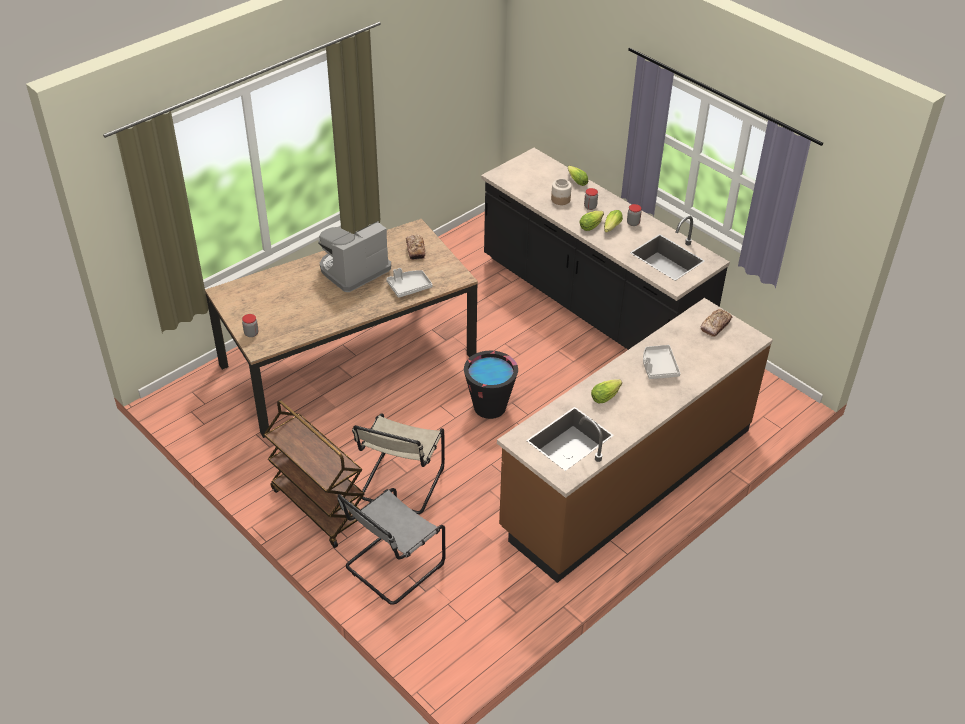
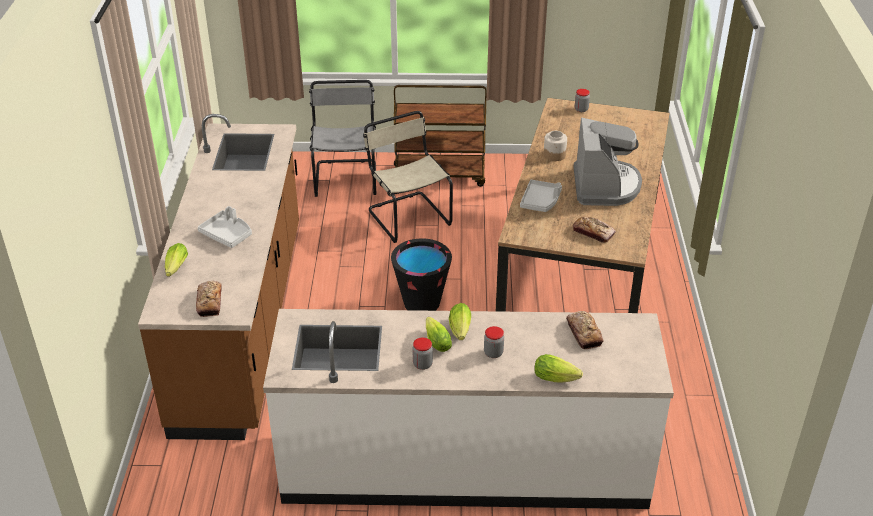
camera: 135 degrees right, 5 degrees down
(532, 188) = (584, 333): none -> bread
(560, 199) = (536, 340): jar -> jar (554, 155)
(591, 306) = (464, 465): black counter -> white counter
(606, 396) = (247, 190): lettuce -> lettuce (175, 269)

